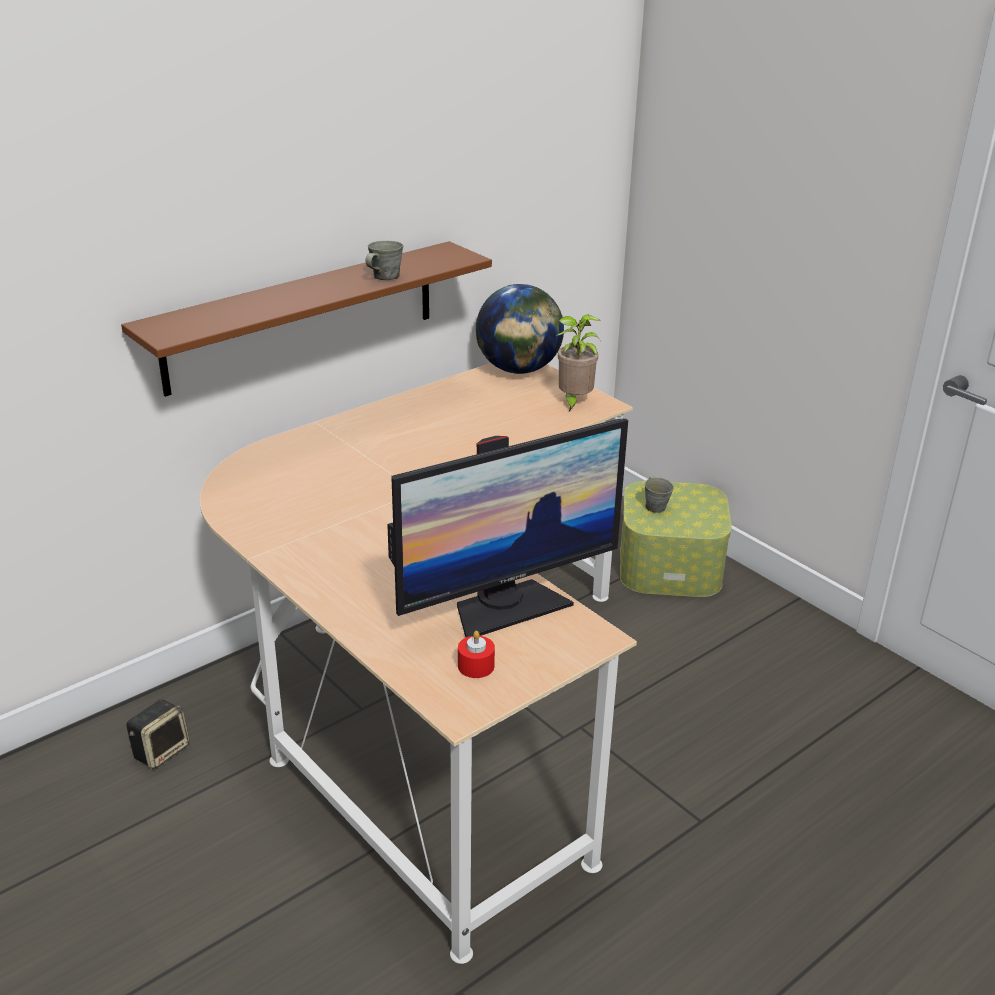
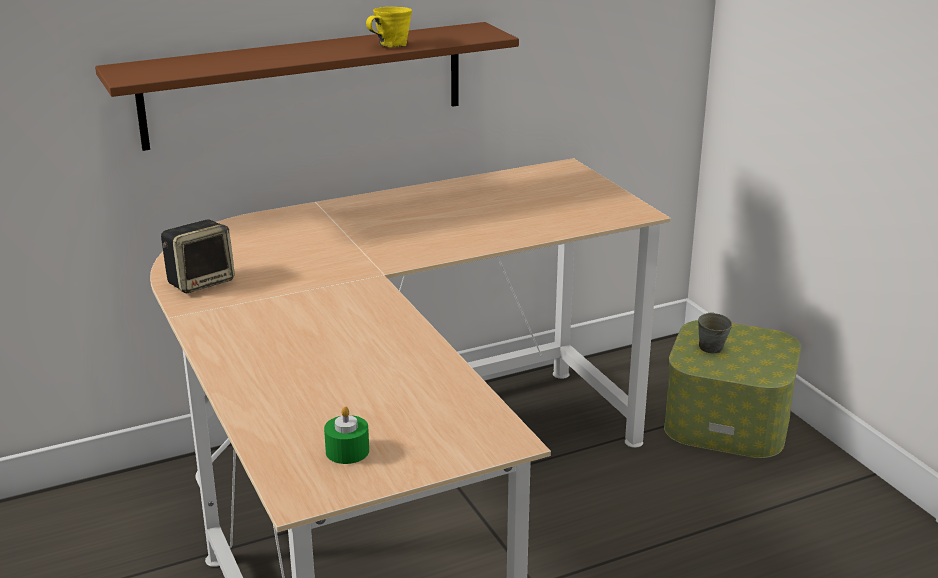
camera: 15 degrees right, 5 degrees down
(161, 751) = (103, 531): speaker -> speaker (201, 281)
(384, 277) = (390, 45): grey mug -> yellow mug
(476, 666) = (347, 451): red candle -> green candle
(505, 605) = (416, 394): monitor -> none
(518, 370) = (559, 173): globe -> none
(574, 402) = (605, 207): potted plant -> none

